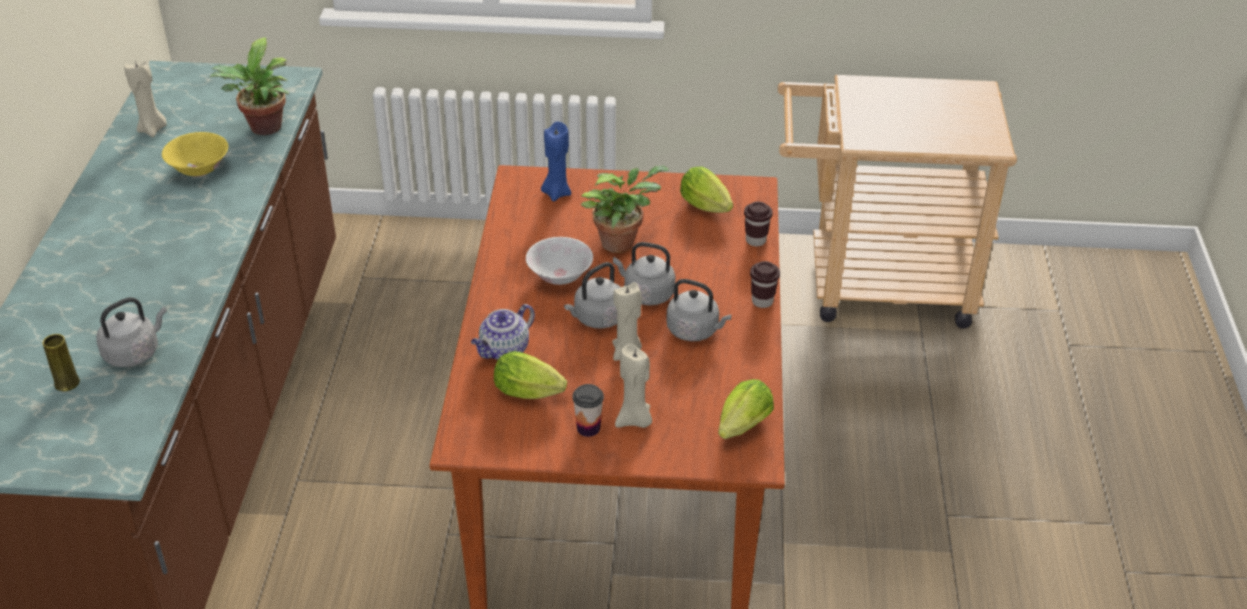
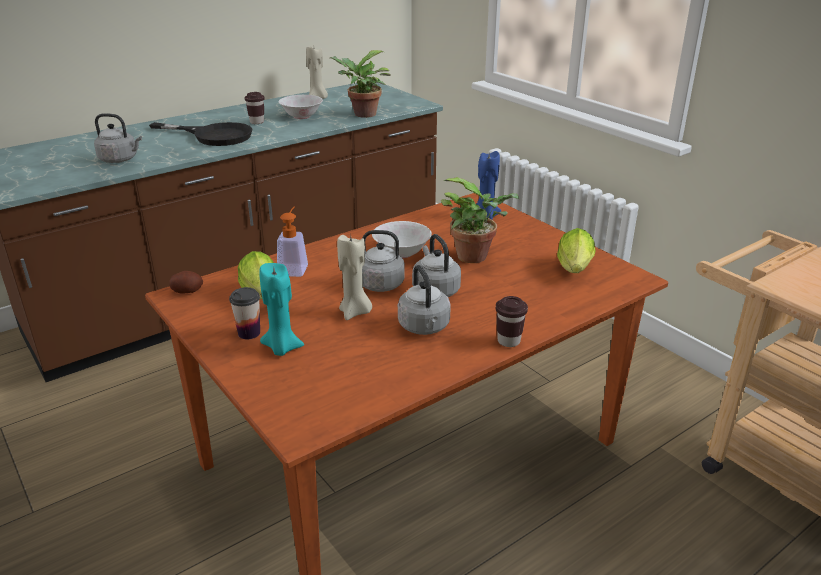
camera: 50 degrees right, 10 degrees down
(67, 383) = (76, 156): yellow vase -> none
(162, 256) = (214, 136): none -> black frying pan
(199, 169) = (302, 116): yellow bowl -> white bowl
(463, 435) = (187, 291): none -> potato
(504, 351) = (294, 268): teapot -> soap dispenser
(634, 420) = (282, 348): beige candle -> turquoise candle
(741, 429) = (332, 403): lettuce -> none
(755, 240) = (576, 305): brown cup -> brown cup (257, 122)

